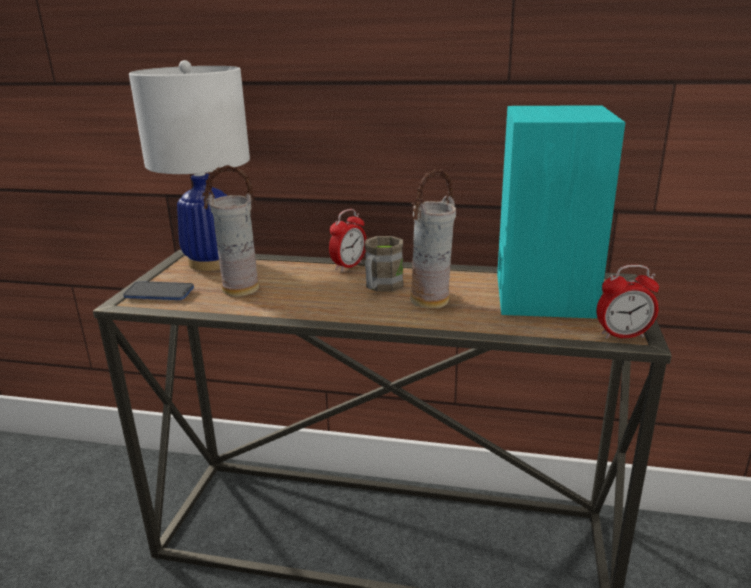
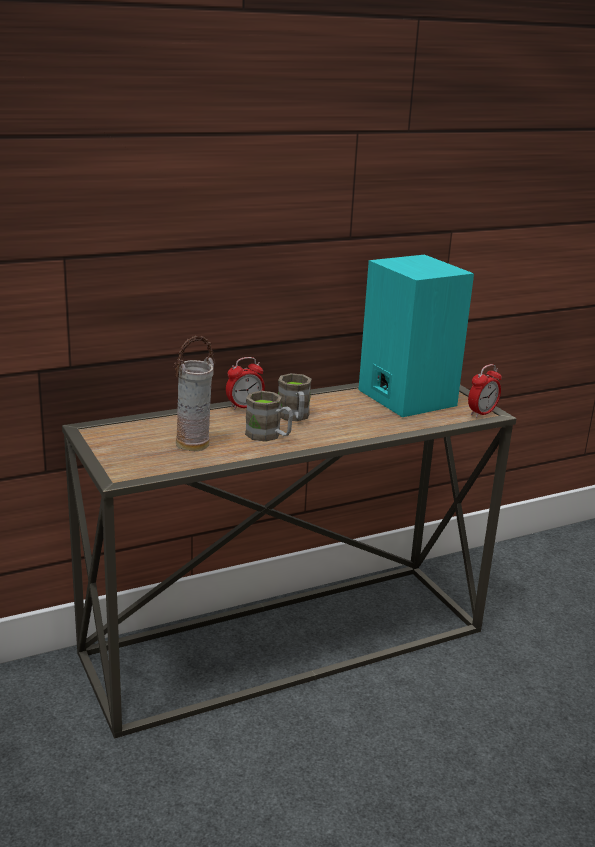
camera: 40 degrees left, 0 degrees up
(159, 293) = (132, 463): phone -> none
(211, 262) = (122, 429): white table lamp -> none
(322, 299) = (269, 436): none -> brown mug
(349, 266) = (244, 406): alarm clock -> alarm clock turned 60 degrees clockwise
(431, 301) = (345, 419): vase -> none

